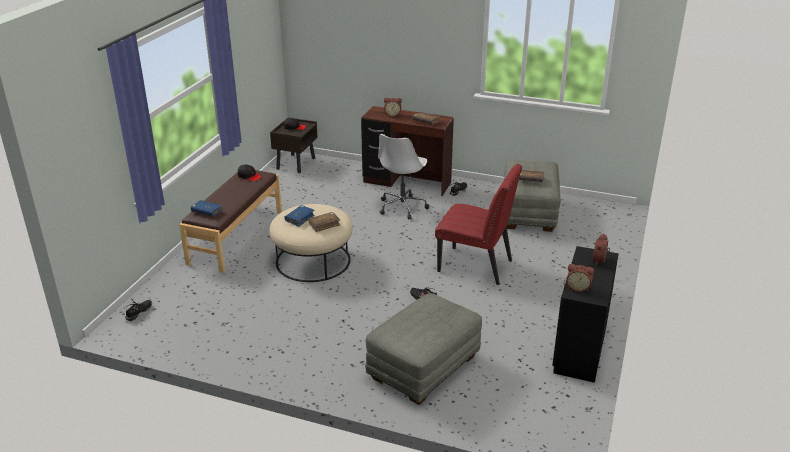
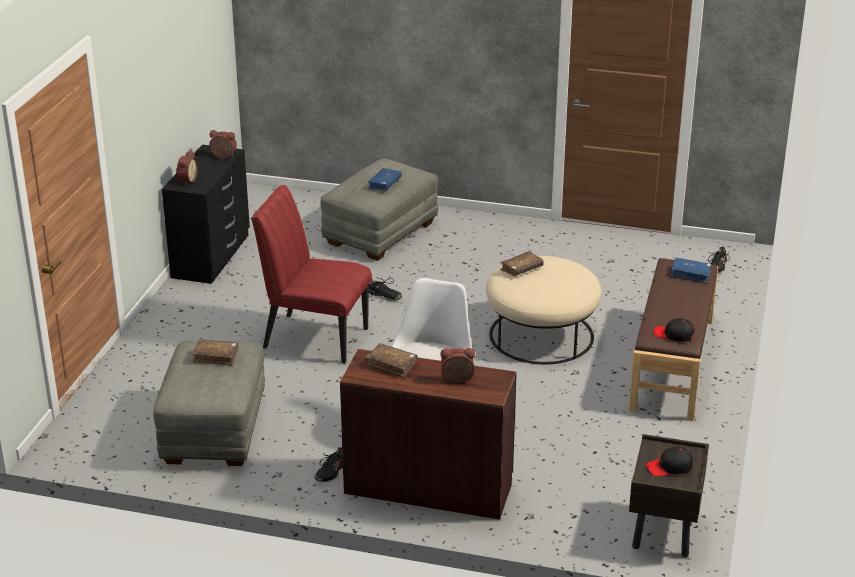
camera: 175 degrees right, 0 degrees up
(299, 219) = (558, 275): blue book -> blue book (384, 184)

